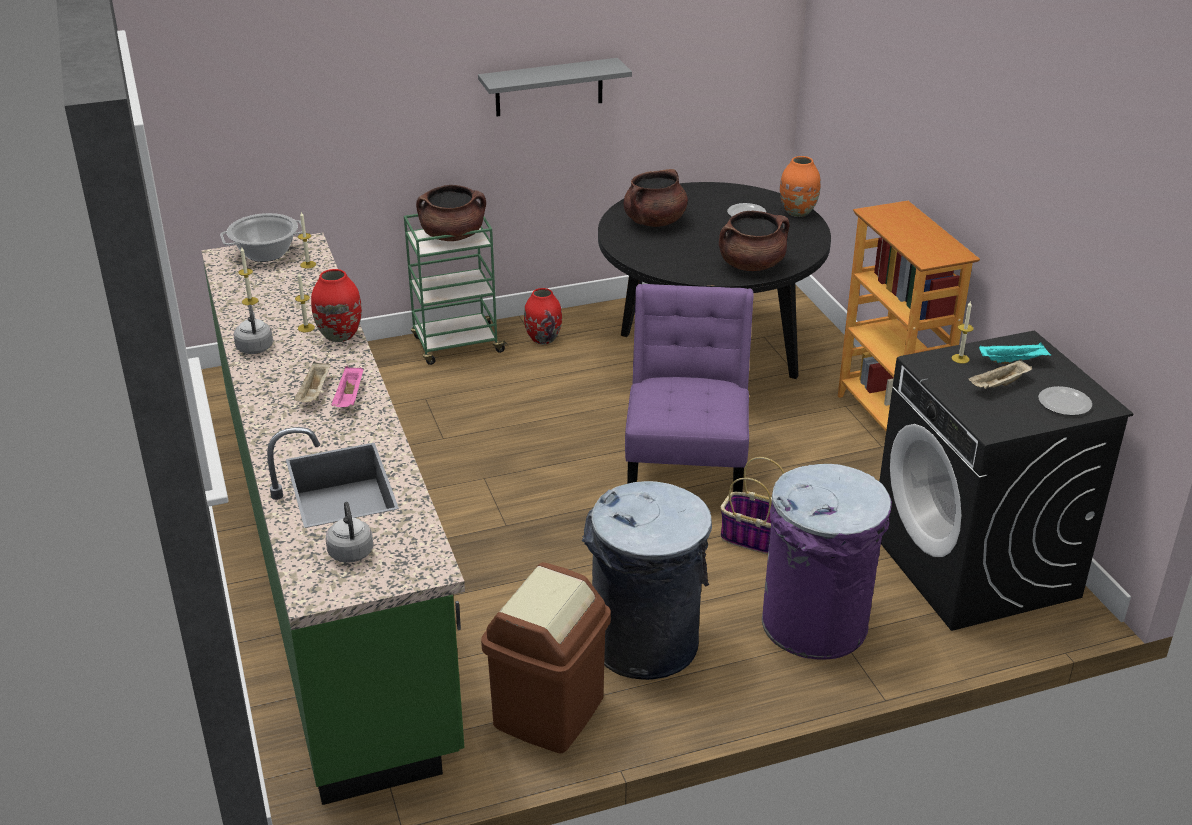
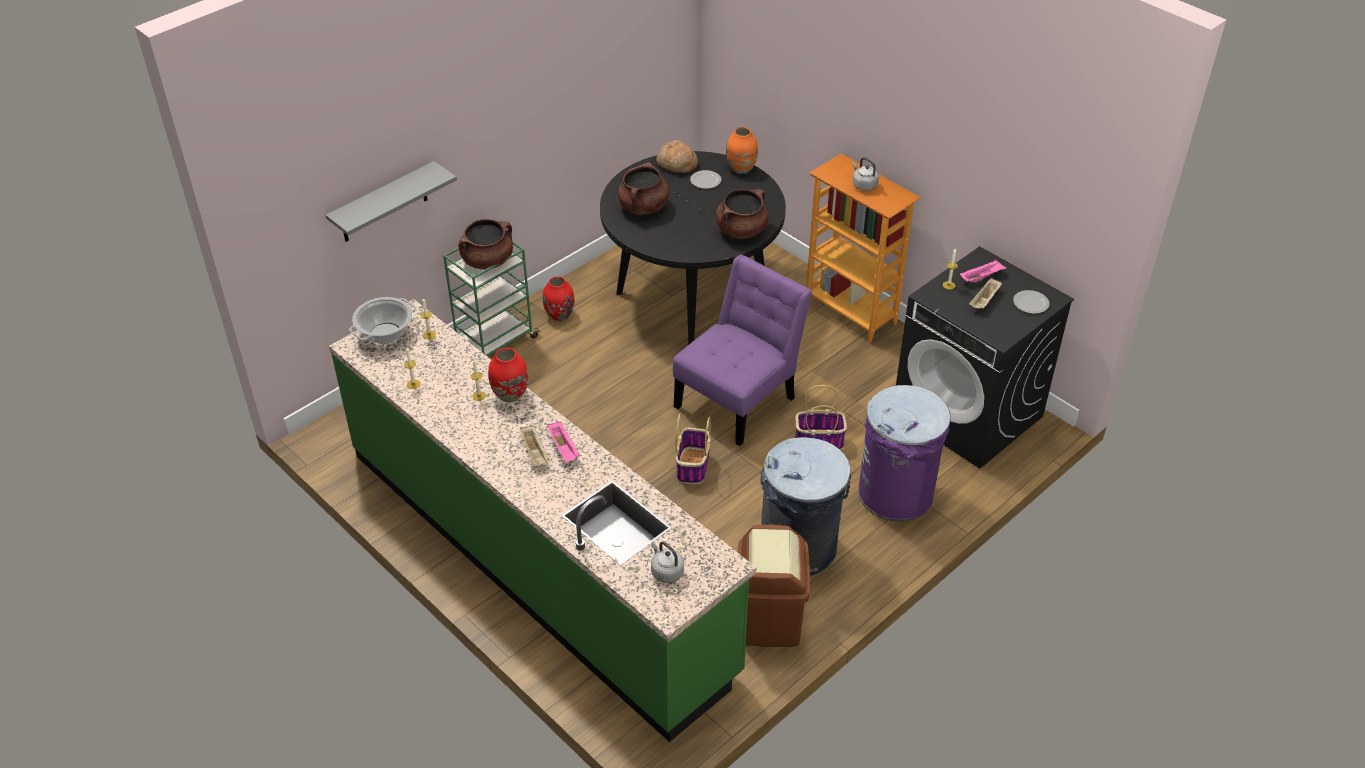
camera: 25 degrees left, 10 degrees up
(254, 347) = (454, 426): grey kettle -> grey kettle (863, 185)
(549, 87) = (534, 119): grey shelf -> grey shelf (383, 203)
(579, 520) = (692, 467): none -> basket
(686, 469) = (739, 399): purple chair -> purple chair turned 60 degrees clockwise
(725, 193) = (677, 164): none -> bread
(1013, 361) = (981, 277): turquoise tray -> pink tray

